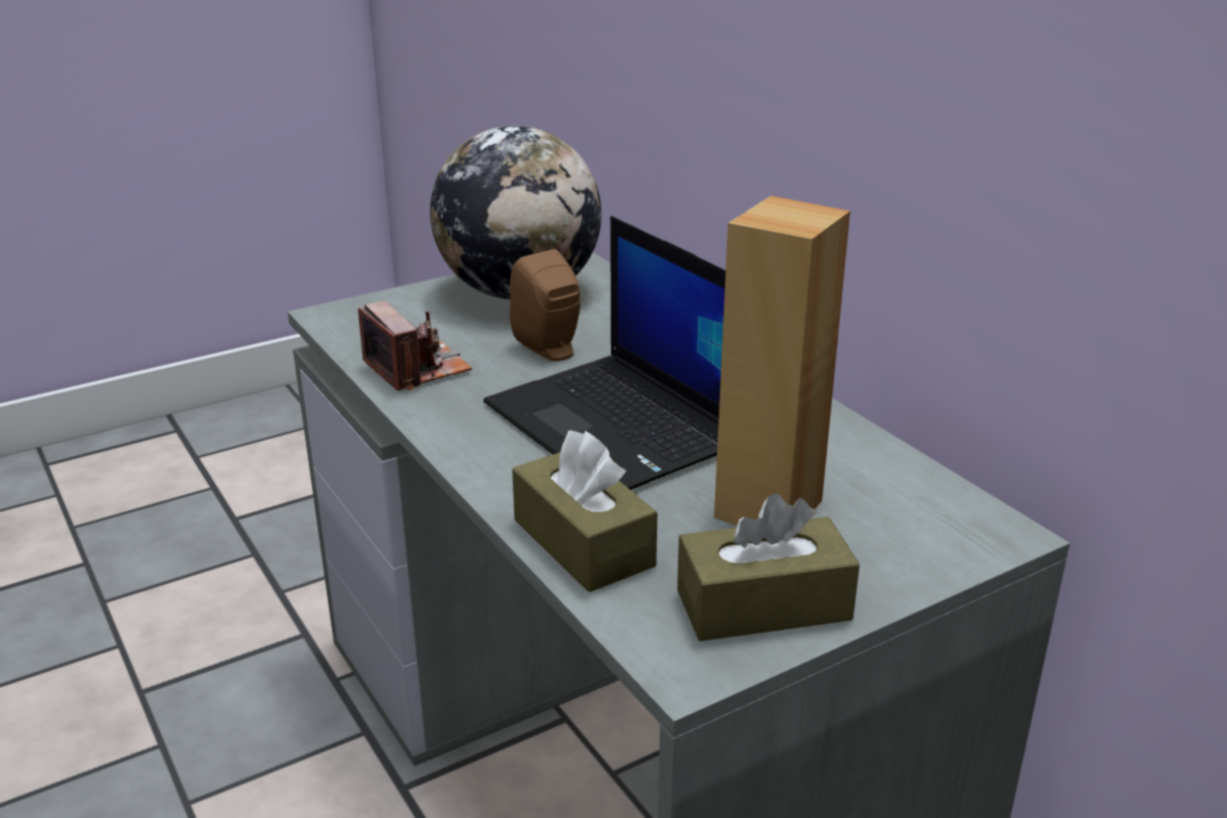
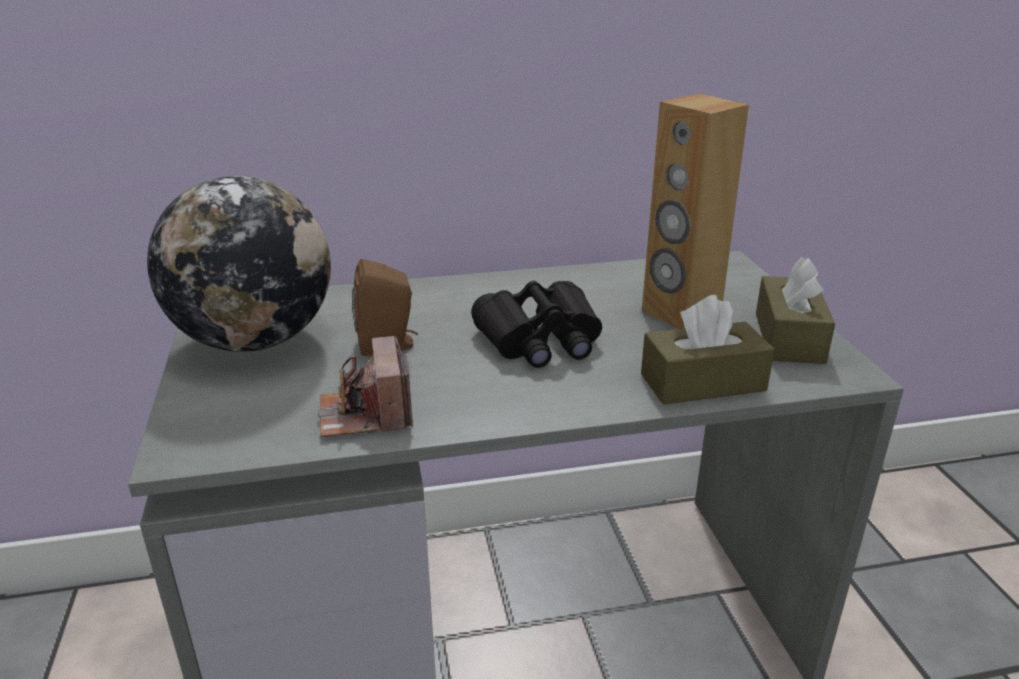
camera: 70 degrees left, 0 degrees up
(417, 369) = (366, 414): camera -> camera turned 90 degrees counterclockwise
(619, 425) = (540, 340): laptop -> black binoculars

